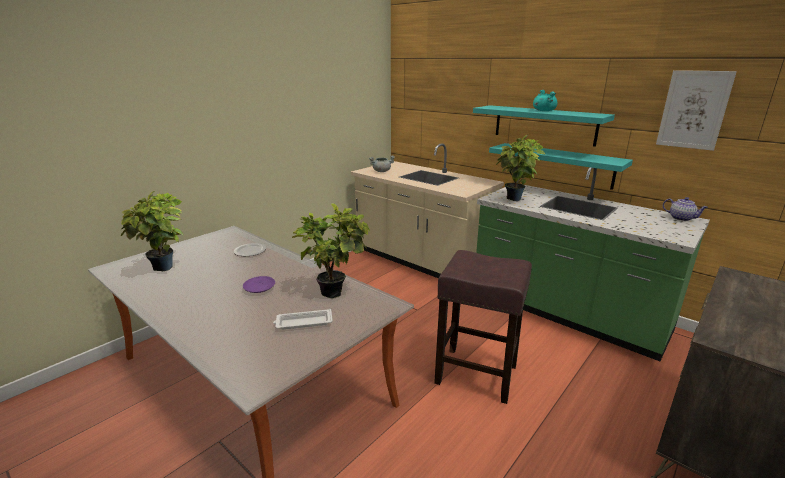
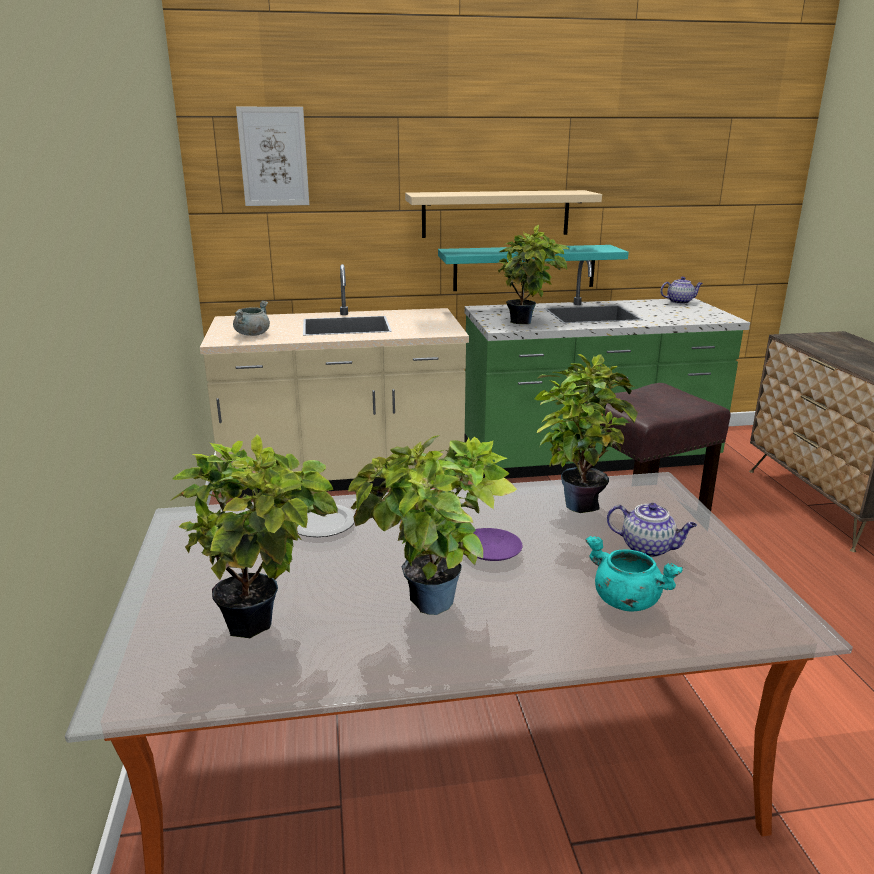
camera: 50 degrees left, 0 degrees up
(197, 292) = (431, 610): none -> potted plant
(303, 323) = (648, 548): white tray -> teapot
(543, 111) = (509, 192): turquoise cooking pot -> turquoise cooking pot (625, 601)
(544, 125) = (496, 214): turquoise shelf -> beige shelf
(693, 110) = (665, 177): picture -> picture (273, 157)

